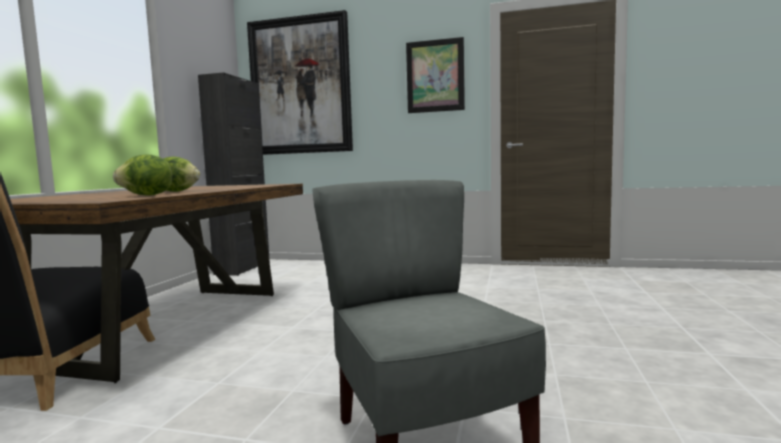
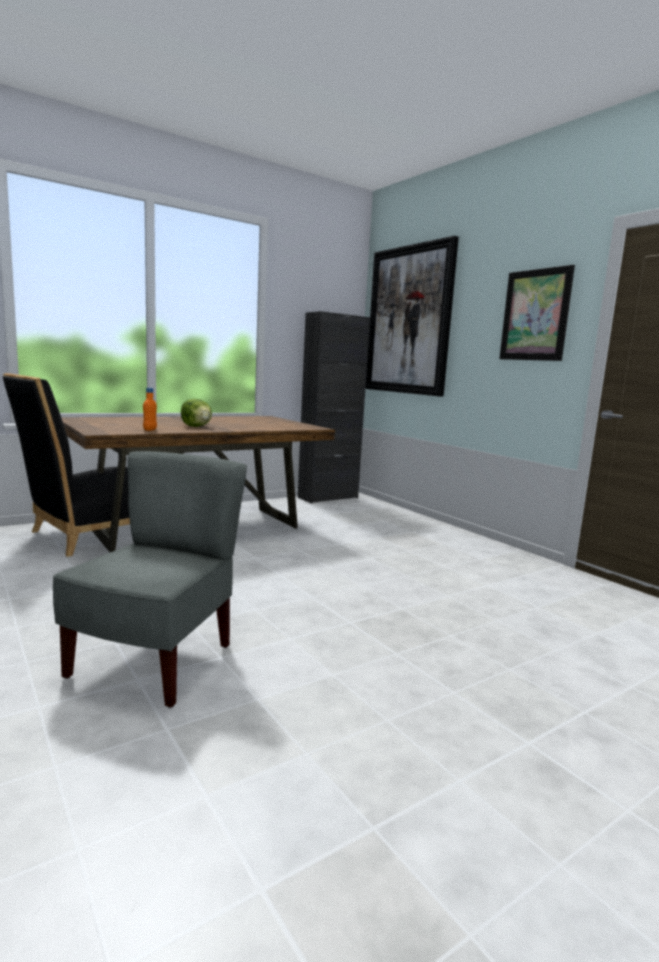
camera: 40 degrees right, 5 degrees up
(147, 195) = (150, 430): lettuce -> orange bottle

